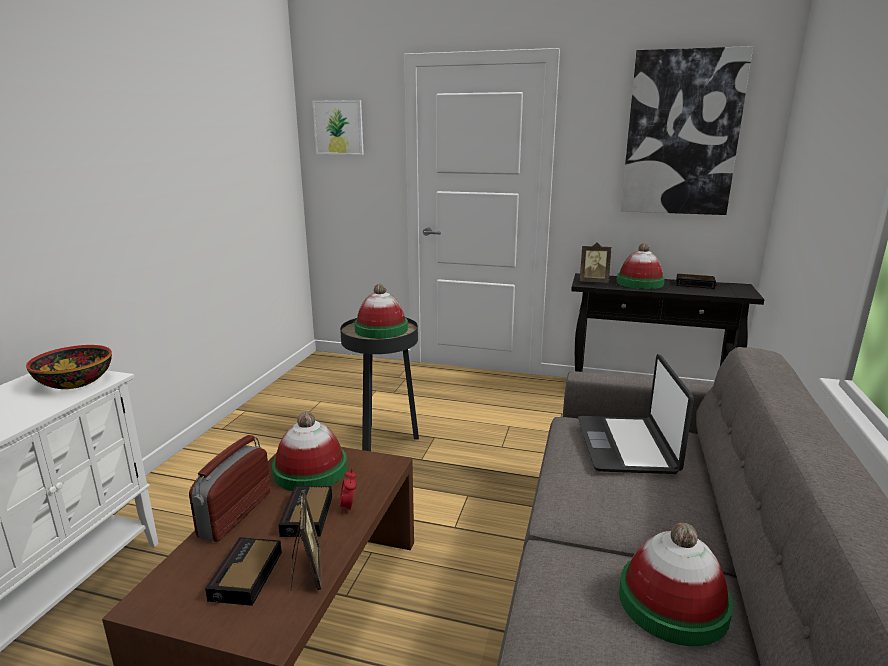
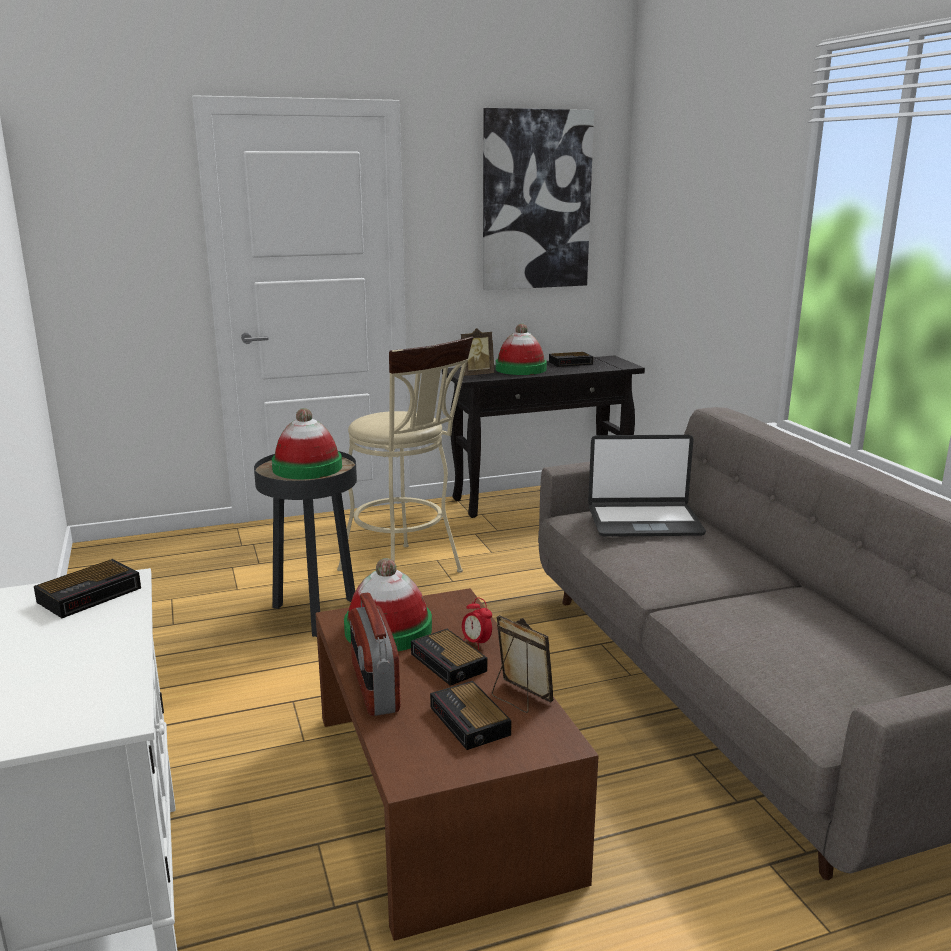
camera: 35 degrees left, 0 degrees up
(76, 381) = (91, 594): bowl -> alarm clock
(338, 127) = (91, 198): picture -> none
(476, 430) = (406, 574): none -> beige stool
(627, 446) = (644, 521): laptop -> laptop turned 60 degrees counterclockwise
(672, 602) = (797, 607): hat -> none

